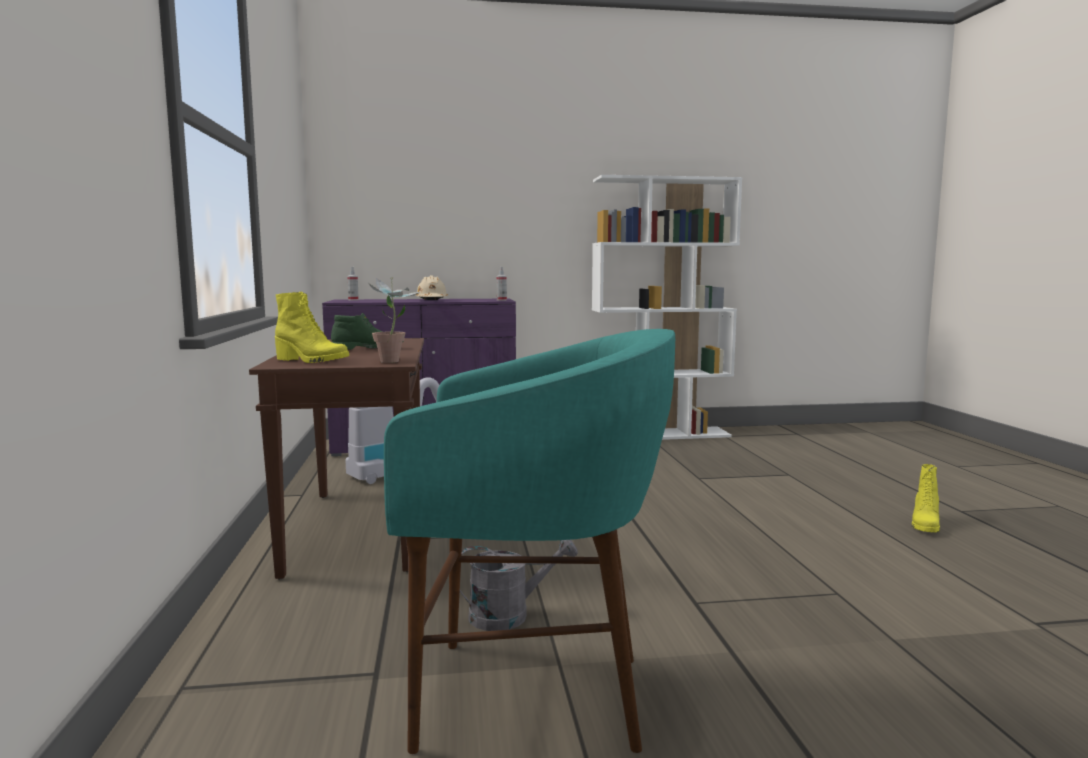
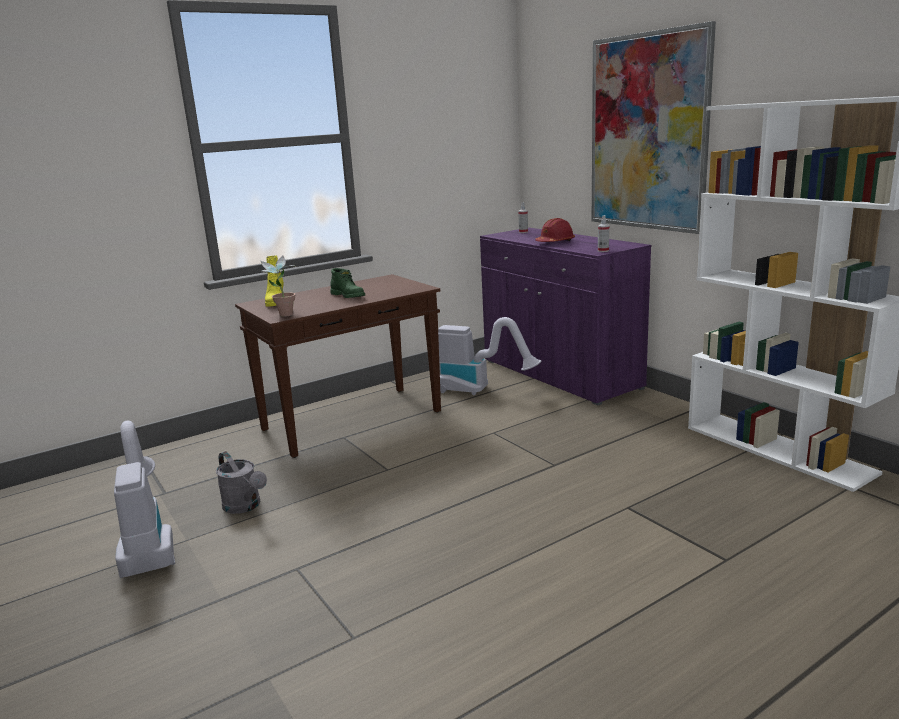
camera: 65 degrees right, 10 degrees up
(431, 300) = (555, 242): beige hard hat -> red hard hat
(496, 200) = (647, 133): none -> picture
(533, 697) = (147, 542): turquoise stool -> vacuum cleaner
(924, 525) = (624, 690): yellow boot -> none

